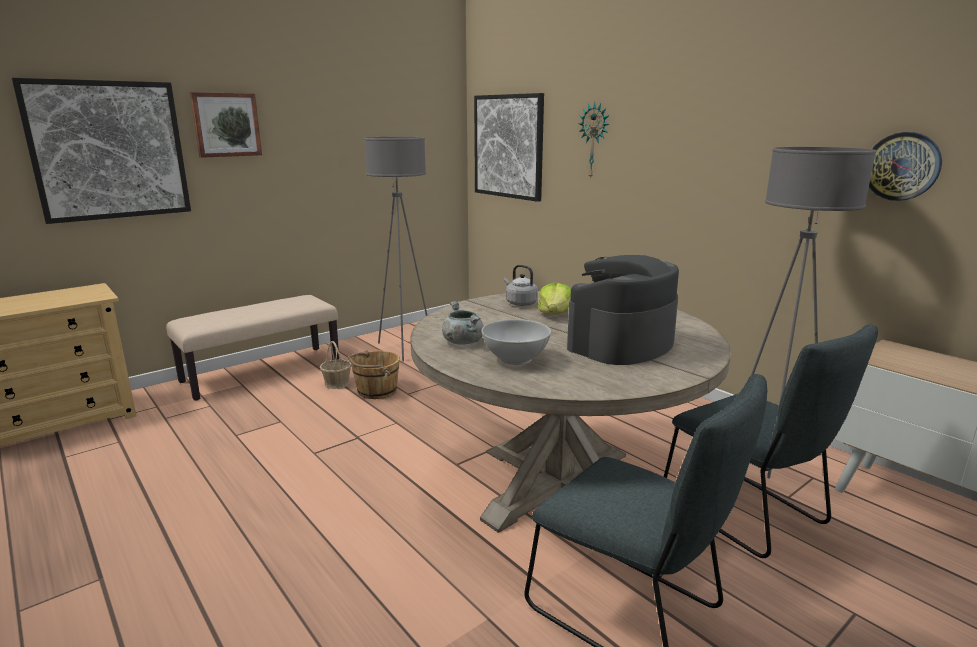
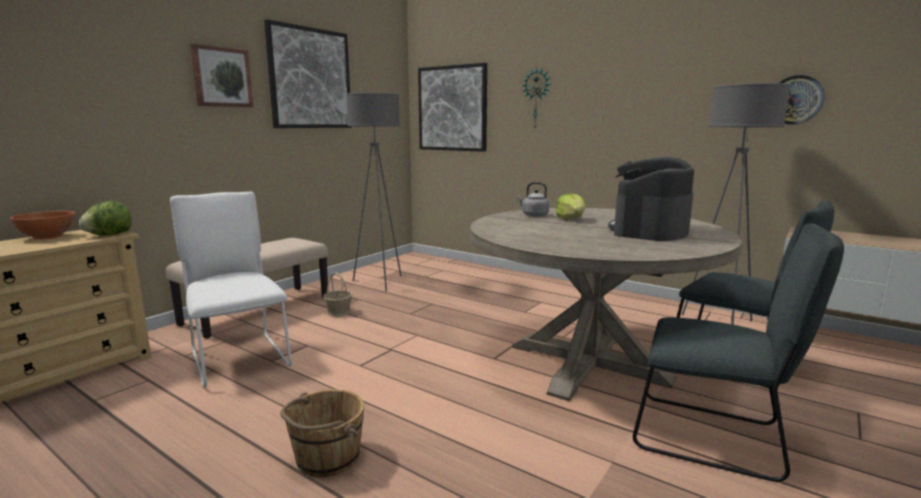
camera: 15 degrees left, 5 degrees down
(42, 295) = (47, 237): none -> orange bowl
(92, 297) = (109, 235): none -> lettuce
(109, 150) = (114, 93): picture -> picture (310, 78)
(209, 427) = (239, 357): none -> white chair
(376, 391) = (379, 314): brown bucket -> brown bucket (326, 457)
(463, 342) = (528, 237): grey cooking pot -> none
(515, 359) = (586, 242): white bowl -> none

